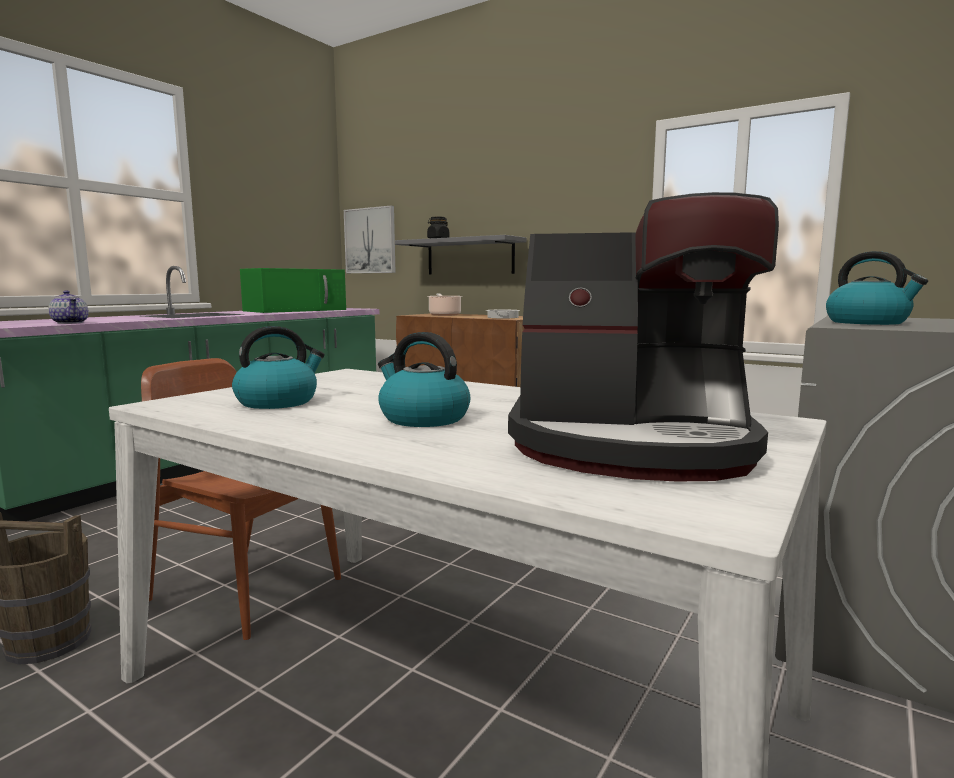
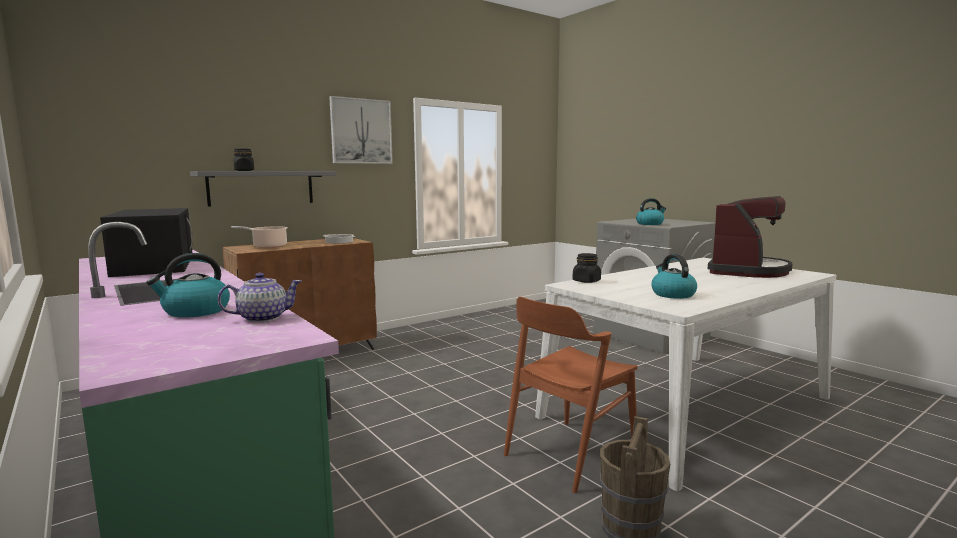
camera: 70 degrees left, 0 degrees up
(296, 310) = (155, 264): green microwave -> black microwave
(370, 240) = (98, 166): picture -> picture (361, 131)
(379, 376) = (586, 281): none -> black jar
(422, 418) = (710, 281): kettle -> kettle (195, 311)

